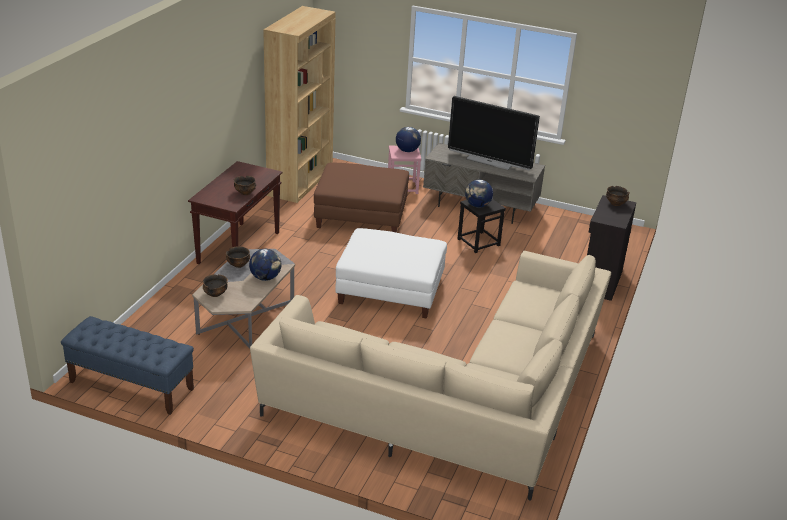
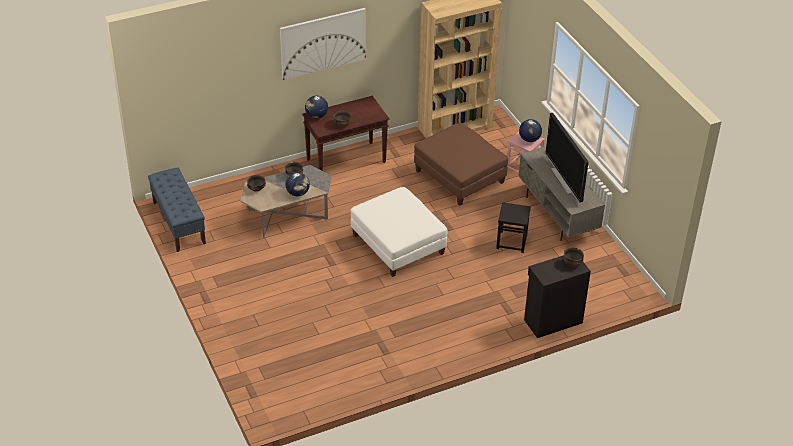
camera: 45 degrees right, 10 degrees up
(196, 96) = (323, 43): none -> picture
(460, 404) = (331, 342): beige sofa -> none
(477, 205) = (509, 212): globe -> globe (316, 116)

